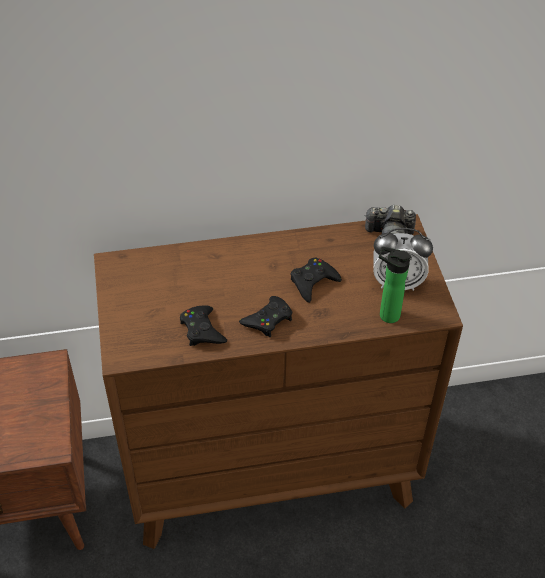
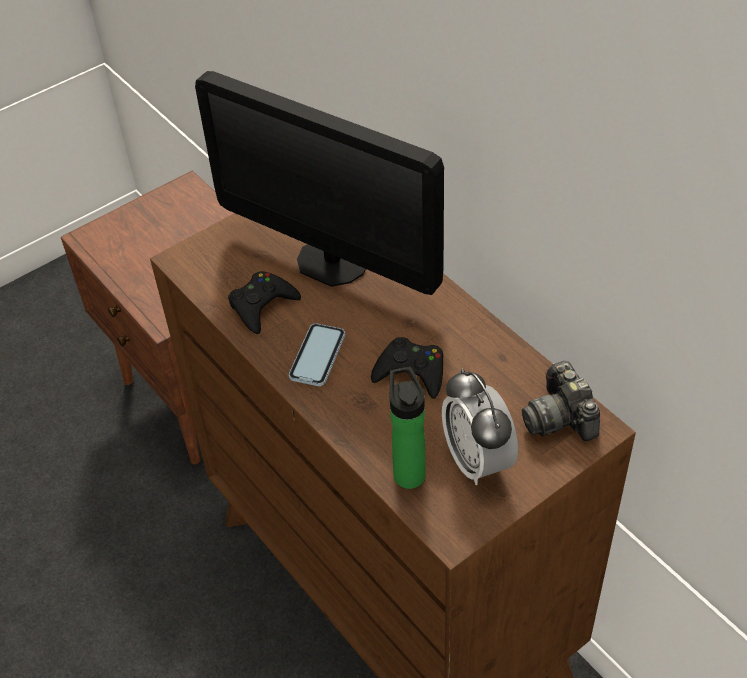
camera: 65 degrees right, 0 degrees up
(190, 280) = (332, 261): none -> monitor
(268, 320) = (317, 356): black game controller -> phone

